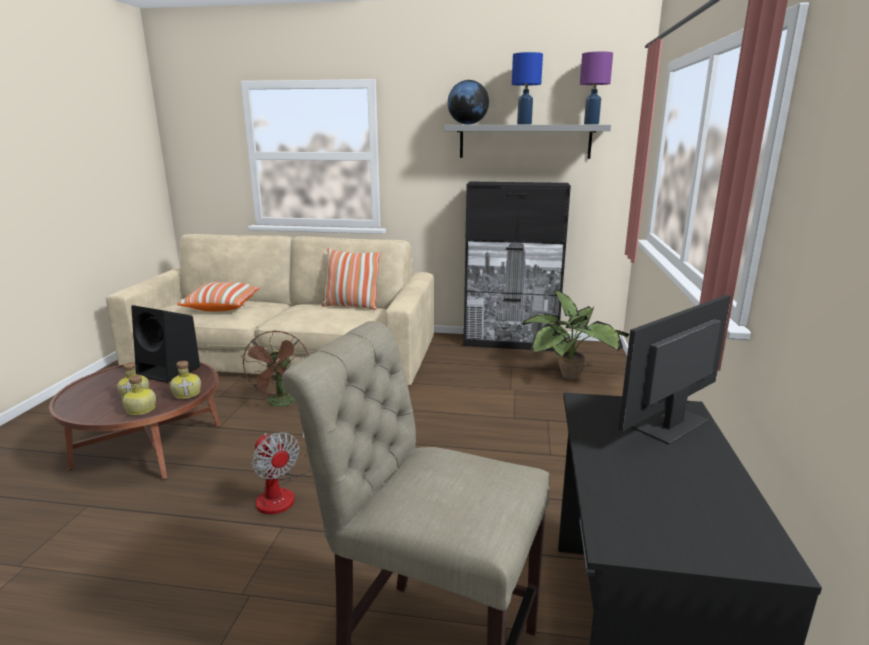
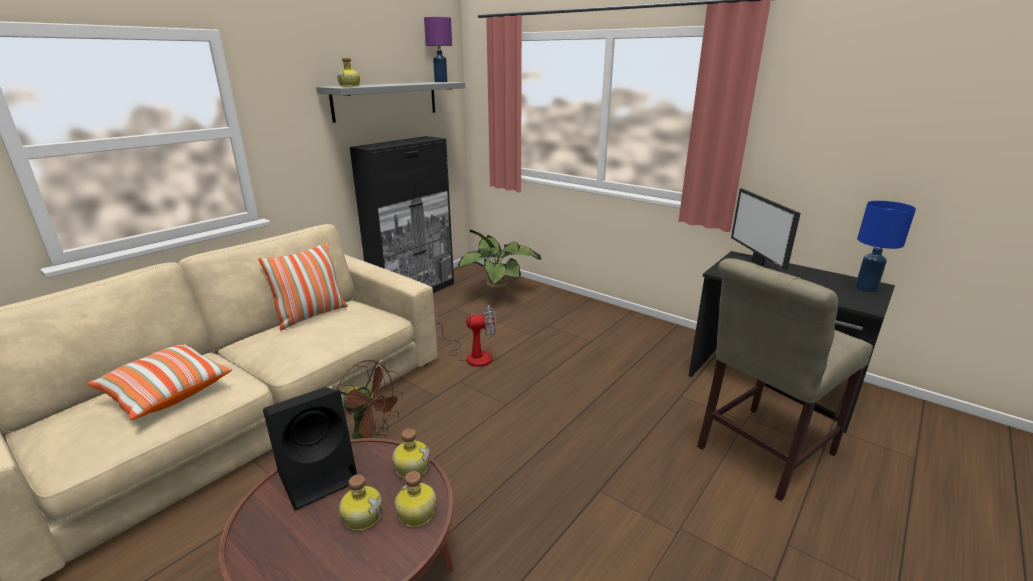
camera: 60 degrees left, 5 degrees up
(282, 493) = (548, 480): fan -> fan (472, 356)
(467, 124) = (350, 86): globe -> bottle
(524, 124) = (397, 84): blue table lamp -> blue table lamp (866, 288)

